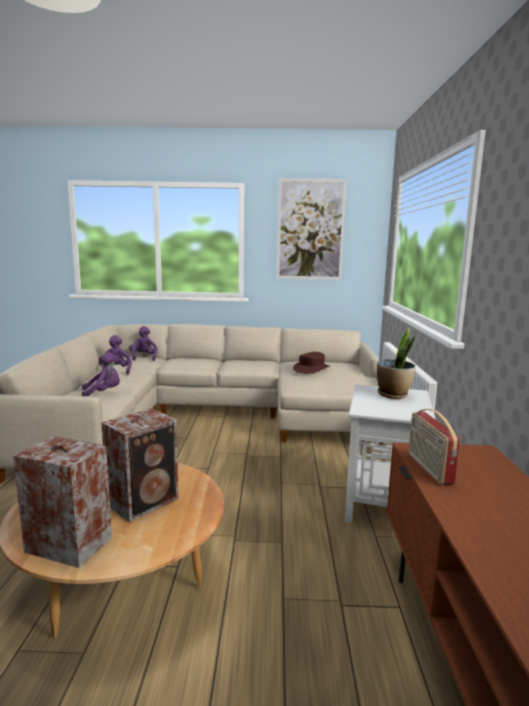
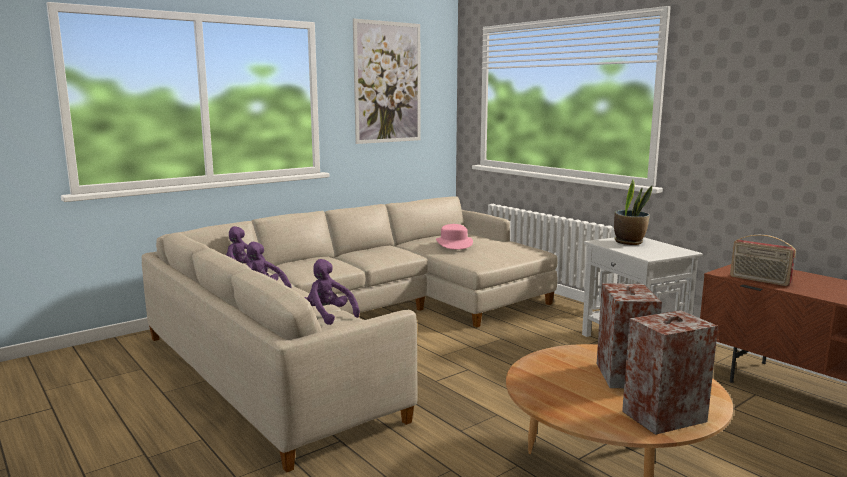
camera: 40 degrees left, 0 degrees up
(103, 393) = (327, 316): purple plush toy -> purple plush toy turned 75 degrees counterclockwise
(311, 369) = (454, 244): brown hat -> pink hat

